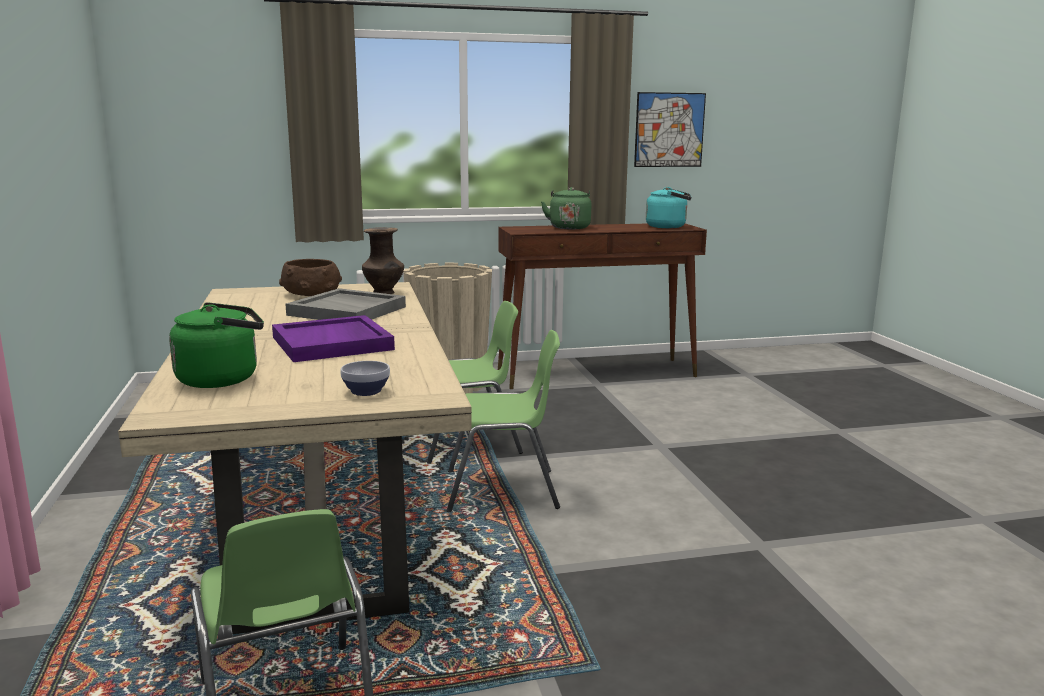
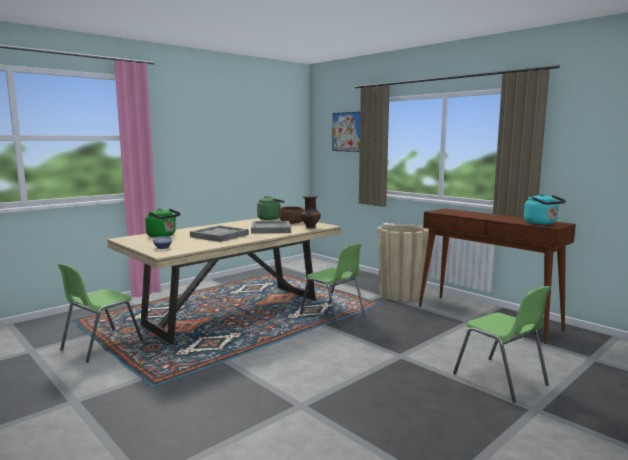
camera: 60 degrees right, 5 degrees down
(333, 343) = (219, 236): purple tray -> grey tray
(504, 491) = (291, 334): green chair -> green chair (501, 380)
(569, 227) = (476, 214): green kettle -> green kettle (270, 218)
(669, 130) = (585, 151): picture -> picture (346, 132)

